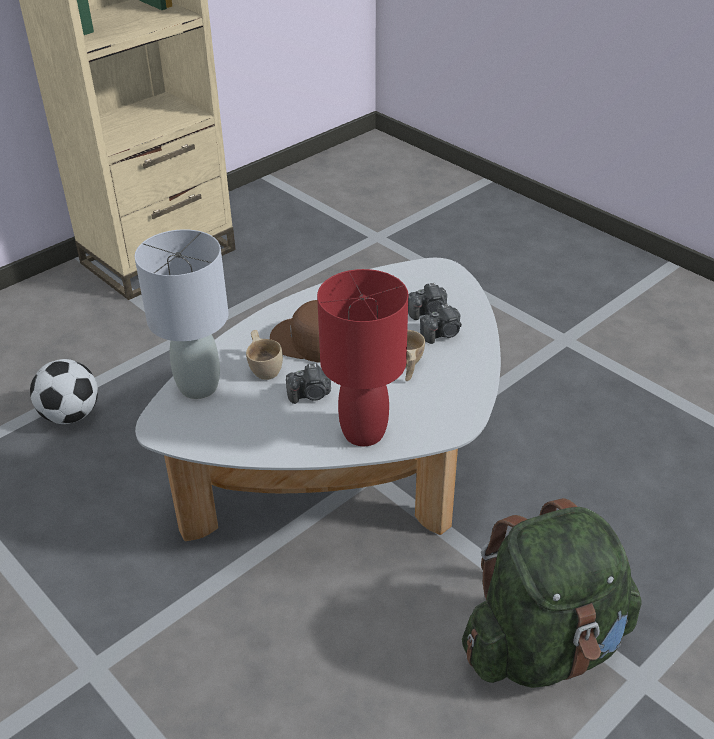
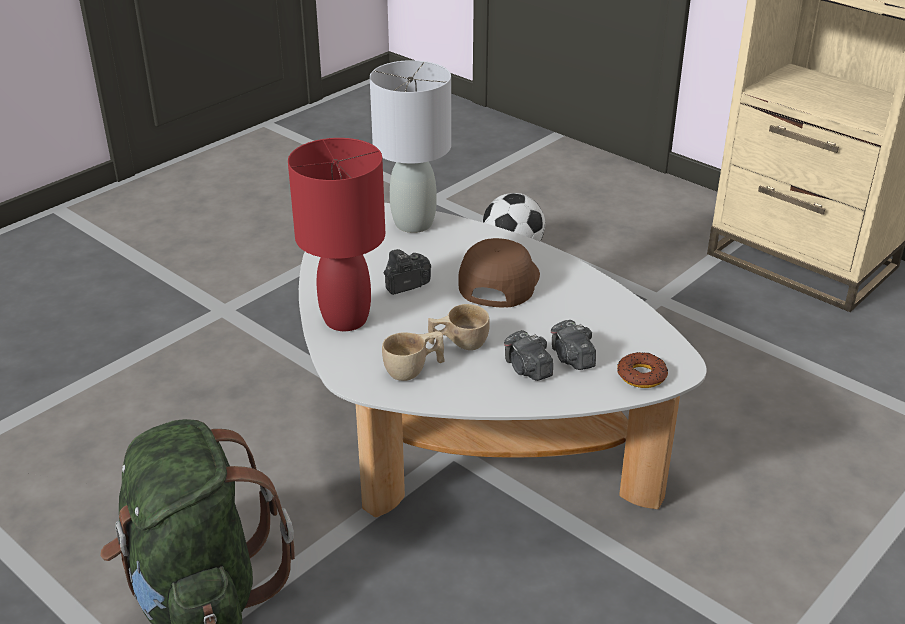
camera: 85 degrees right, 5 degrees down
(264, 367) = (448, 255): beige cup -> beige cup (414, 370)
(311, 395) = (405, 285): camera -> camera turned 75 degrees clockwise
(450, 284) = (642, 375): none -> donut

